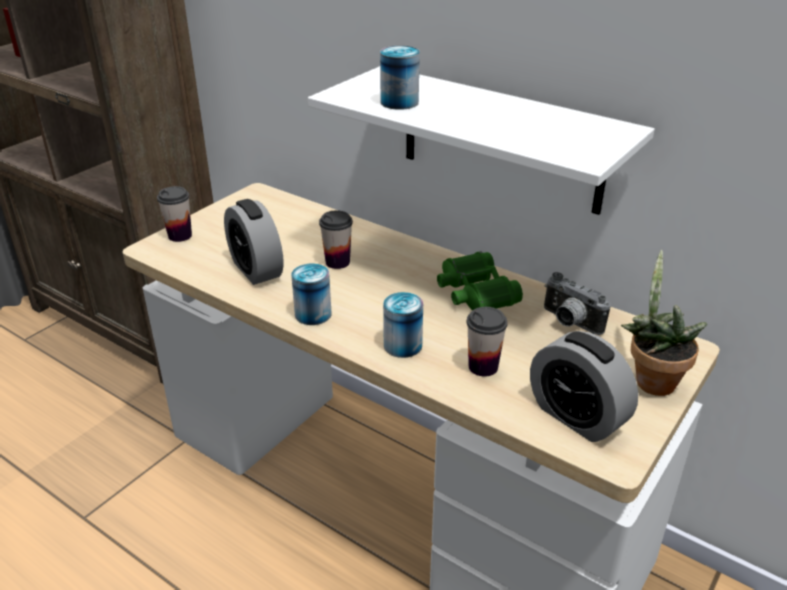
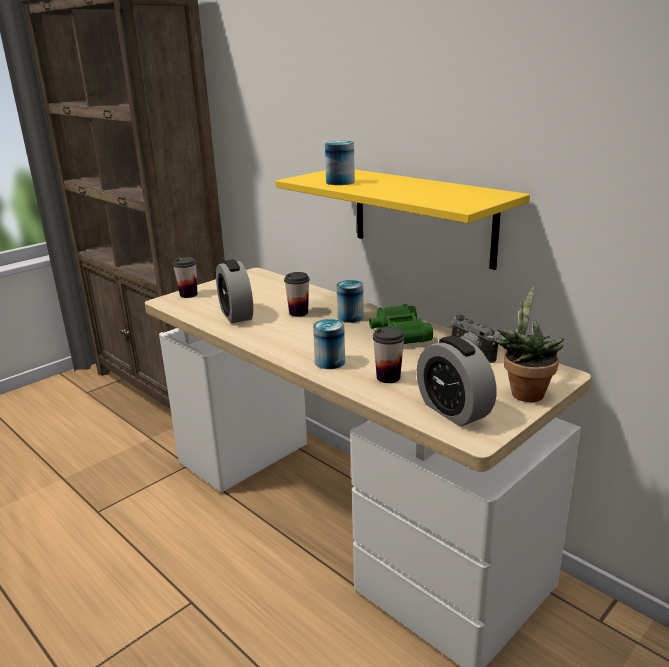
camera: 10 degrees right, 10 degrees down
(313, 314) = (268, 341): can -> can (350, 317)
(501, 140) = (422, 216): white shelf -> yellow shelf

